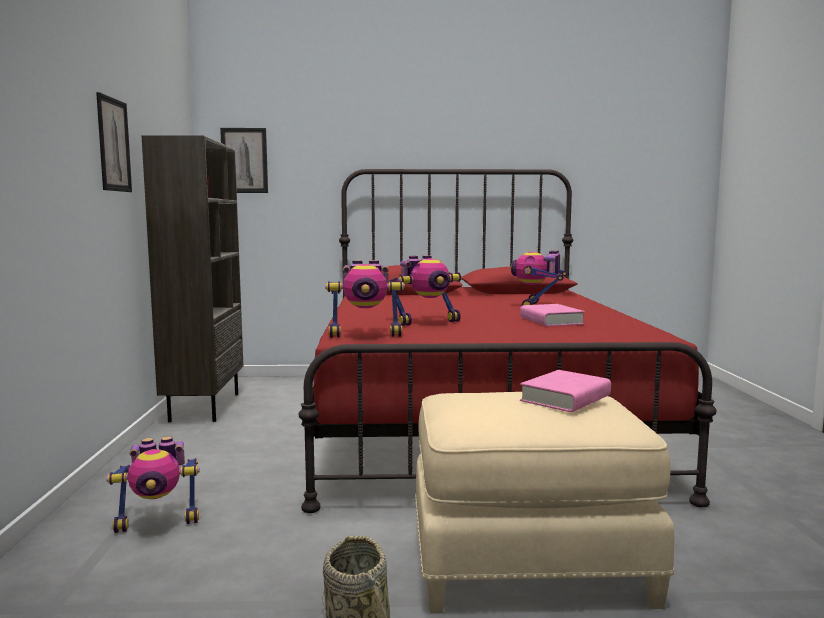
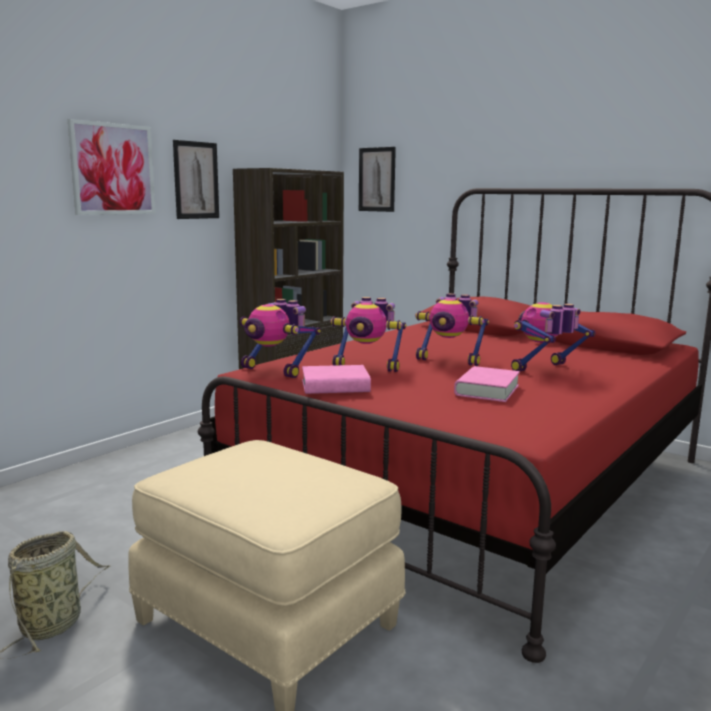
camera: 40 degrees right, 5 degrees up
(55, 119) = (113, 169): none -> picture
(158, 521) = (123, 485): toy robot -> toy robot (450, 360)
(565, 398) = (308, 476): pink book -> pink book (335, 386)

